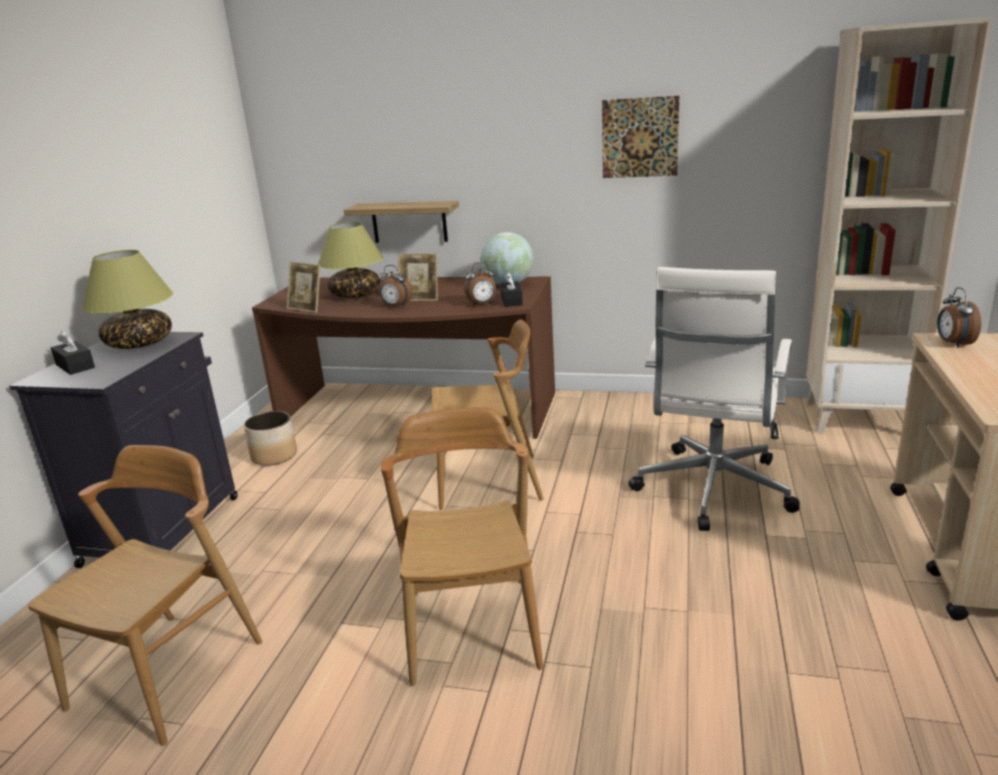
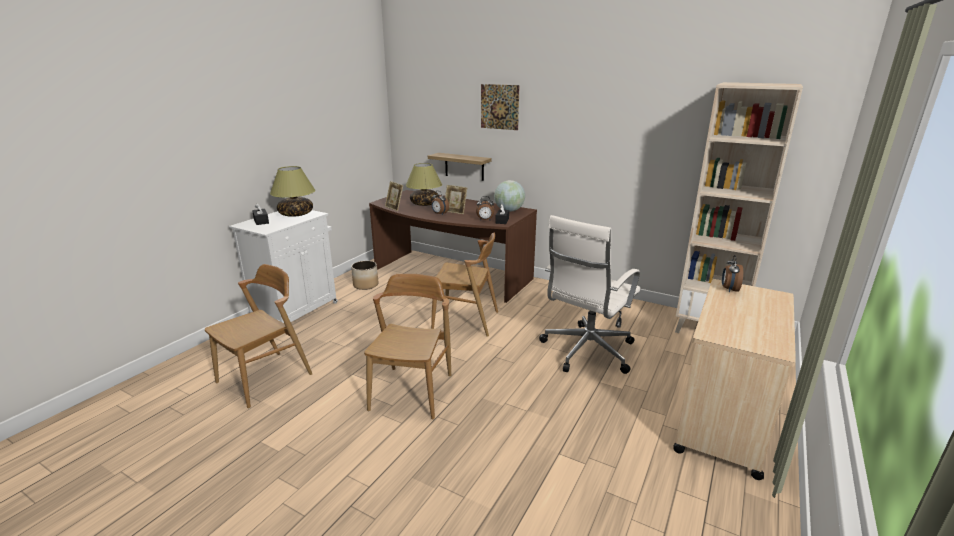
camera: 15 degrees right, 0 degrees up
(164, 529) = (296, 311): black cabinet -> white cabinet
(640, 138) = (596, 134): picture -> picture (499, 107)

